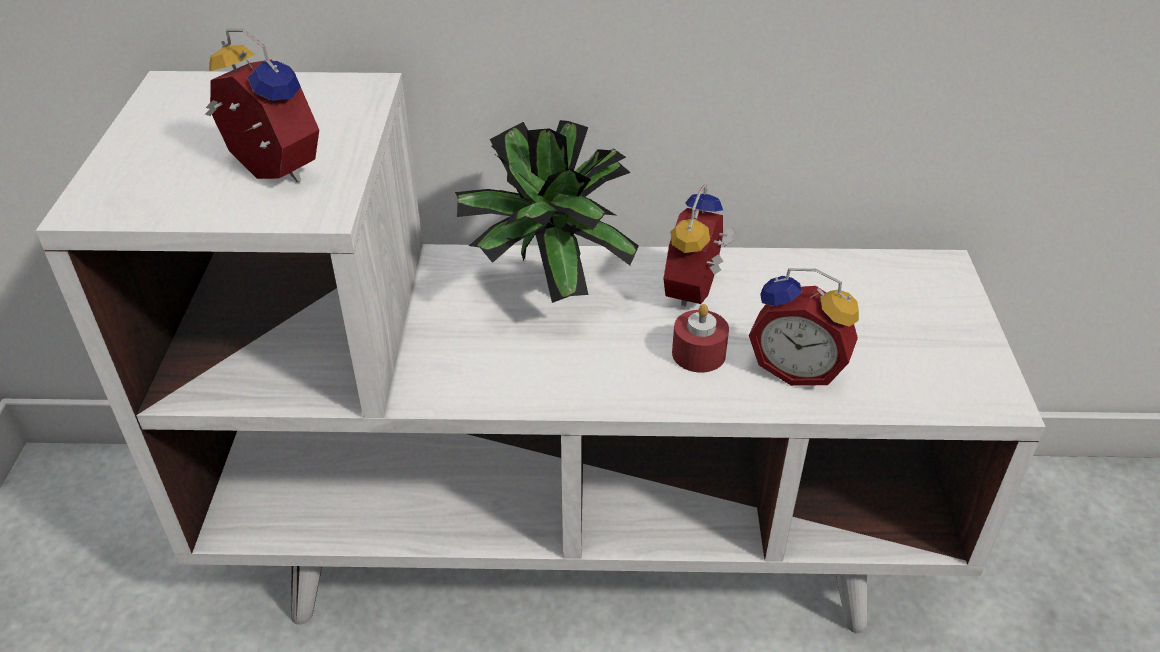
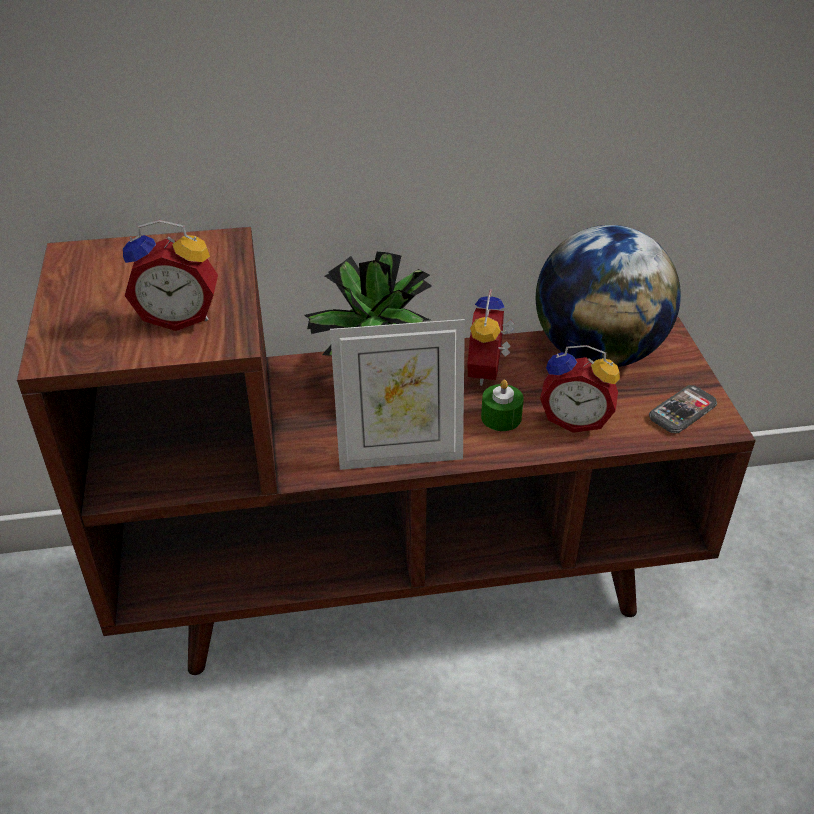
camera: 10 degrees left, 0 degrees up
(268, 173) = (179, 317): alarm clock -> alarm clock turned 150 degrees clockwise
(553, 387) = (400, 455): none -> picture frame
(583, 540) = (409, 578): white tv stand -> brown tv stand
(698, 354) = (501, 417): red candle -> green candle
(846, 284) = (597, 352): none -> globe
(948, 374) = (682, 411): none -> phone

